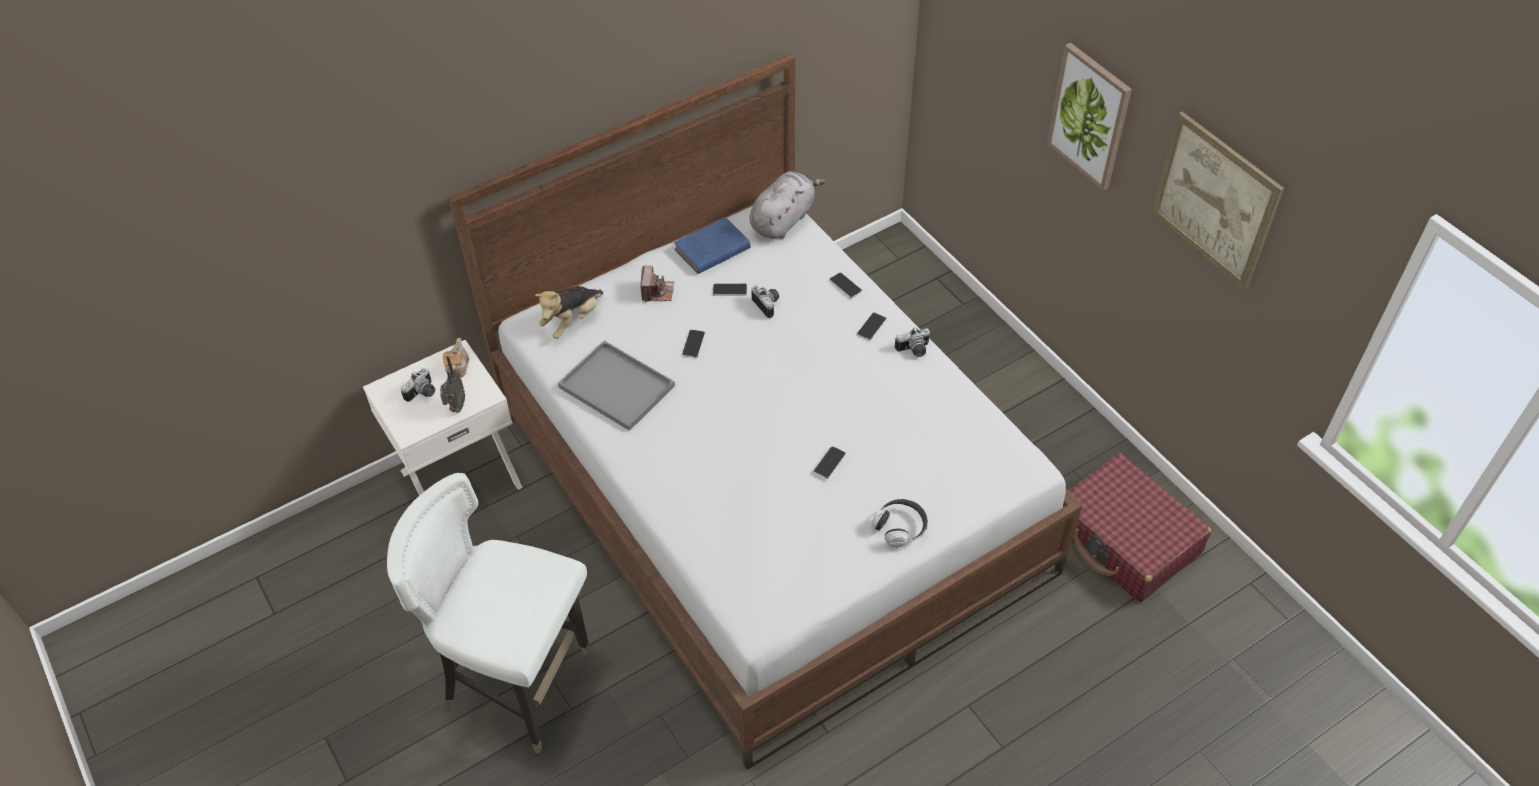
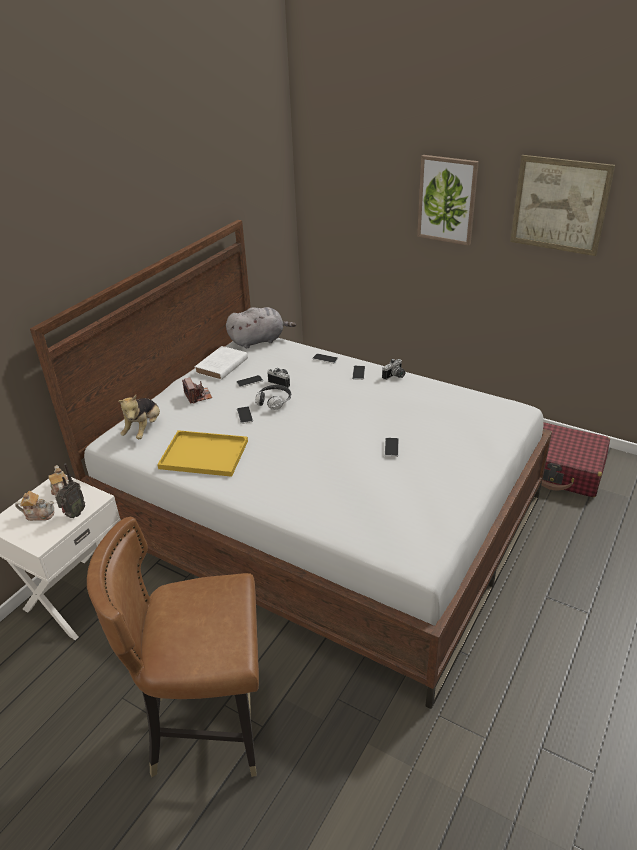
camera: 25 degrees left, 15 degrees down
(423, 393) = (39, 514): camera -> teapot
(456, 408) = (74, 514): radio -> radio turned 45 degrees clockwise
(520, 685) = (209, 727): white chair -> brown chair
(619, 387) = (206, 454): grey tray -> yellow tray
(710, 250) = (221, 366): blue book -> white book
(783, 219) = (259, 340): grey plush toy -> grey plush toy turned 60 degrees clockwise
(900, 527) = (469, 466): headphones -> headphones (274, 402)

